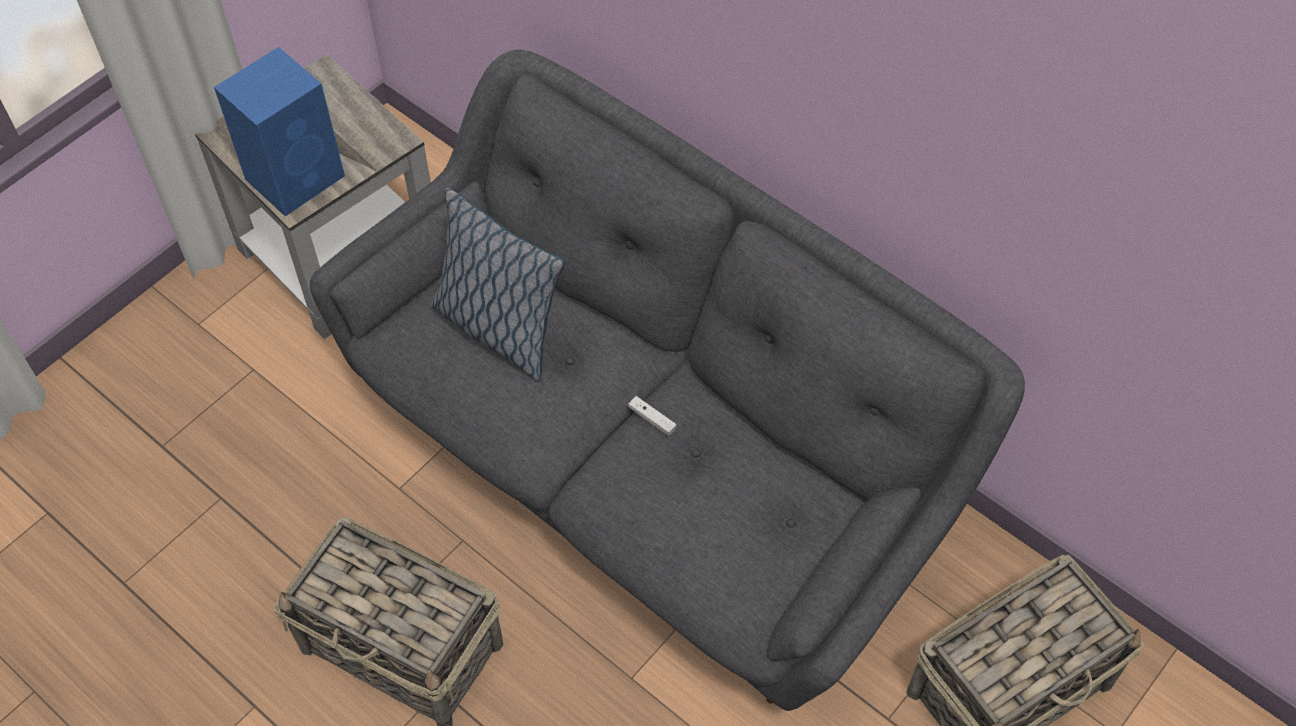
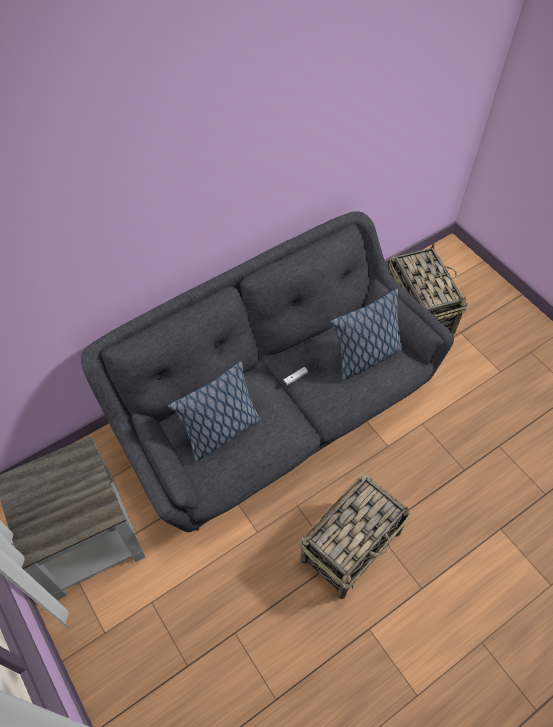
camera: 75 degrees left, 0 degrees up
(297, 176) = (86, 509): blue speaker -> none
(734, 528) = (365, 357): none -> pillow

